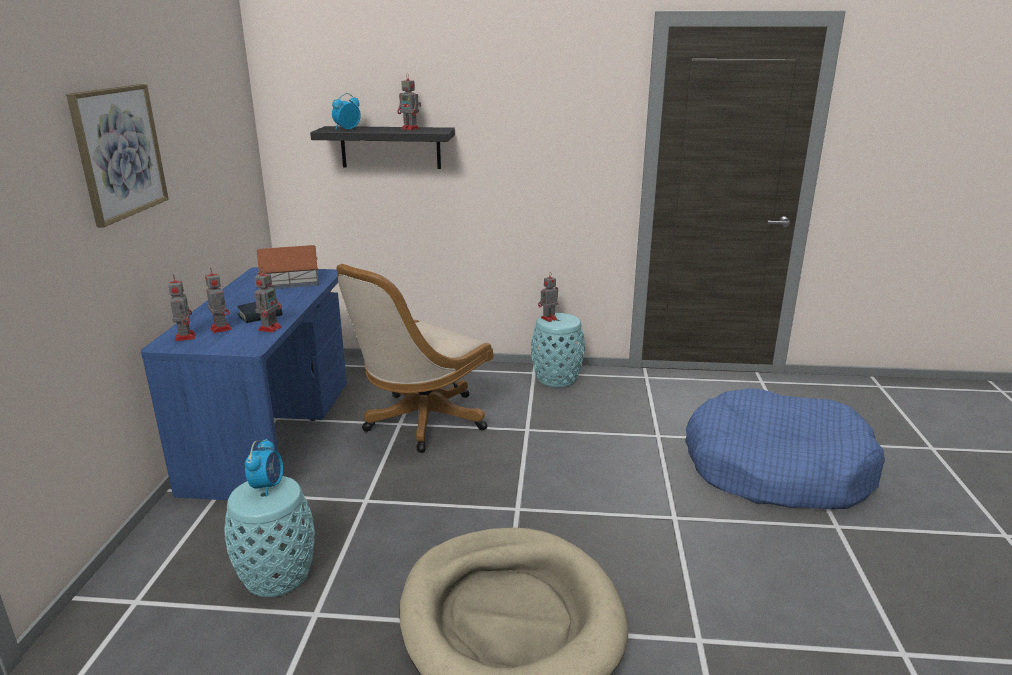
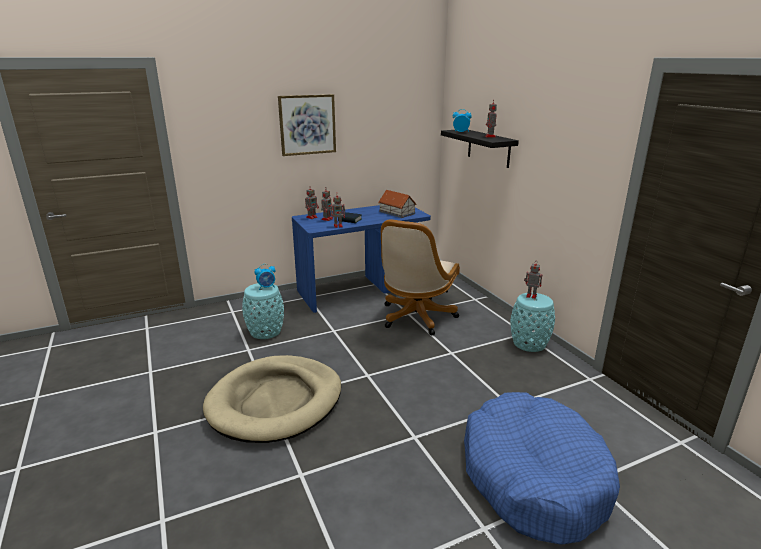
camera: 60 degrees right, 0 degrees up
(419, 423) = (416, 319): office chair -> office chair turned 75 degrees counterclockwise

